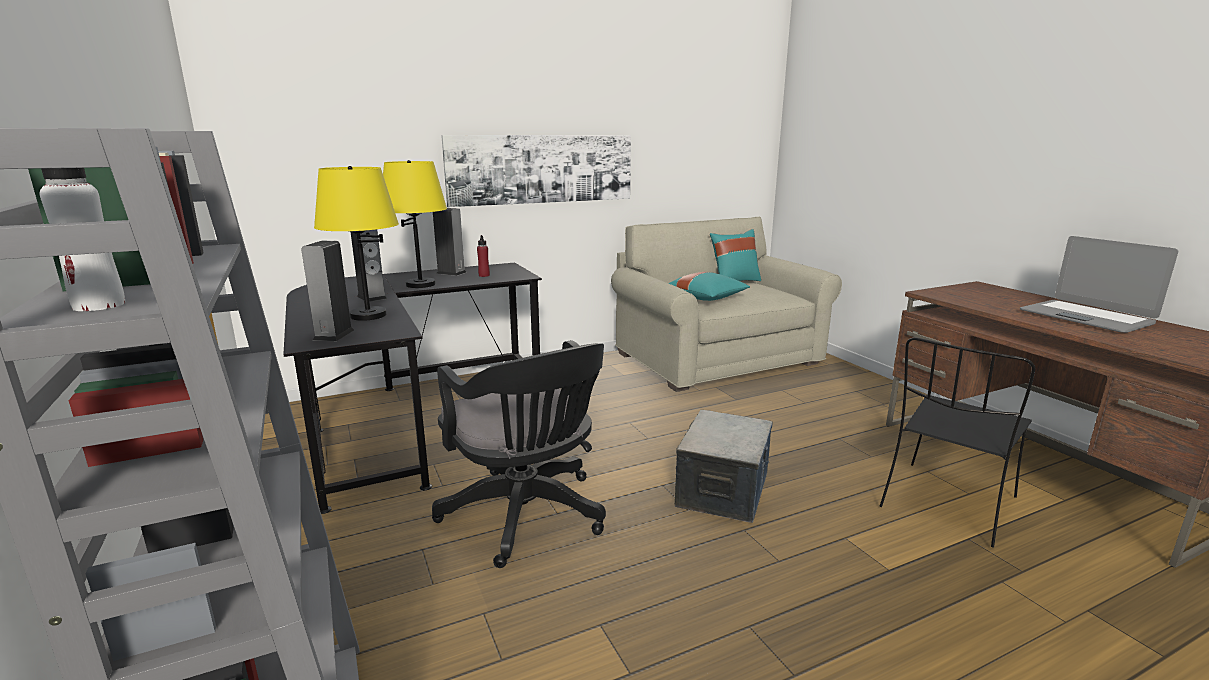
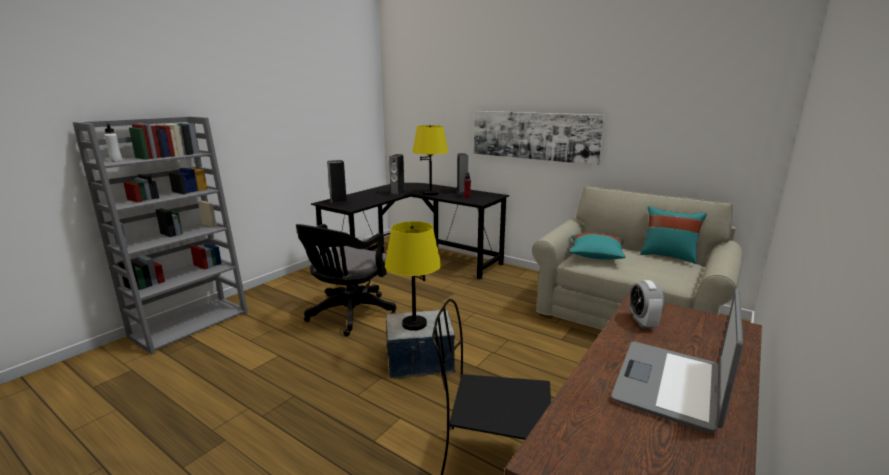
camera: 60 degrees right, 0 degrees up
(368, 315) = (369, 199): yellow table lamp -> yellow table lamp (414, 324)
(971, 300) = (643, 322): none -> alarm clock

